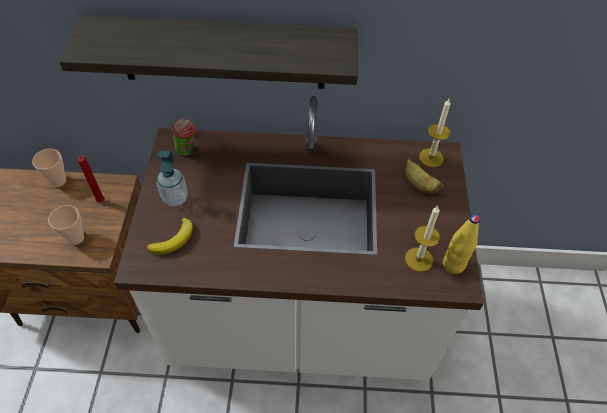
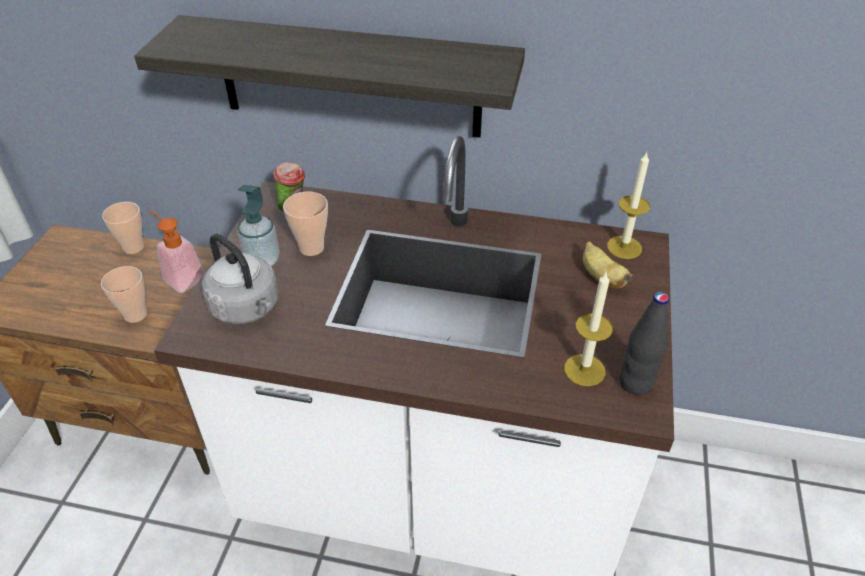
camera: 10 degrees right, 10 degrees down
(102, 202) = (181, 277): red candle -> soap dispenser
(174, 240) = (247, 308): banana -> grey kettle
(209, 183) = (311, 248): none -> cup
(453, 265) = (635, 383): yellow bottle -> black bottle

